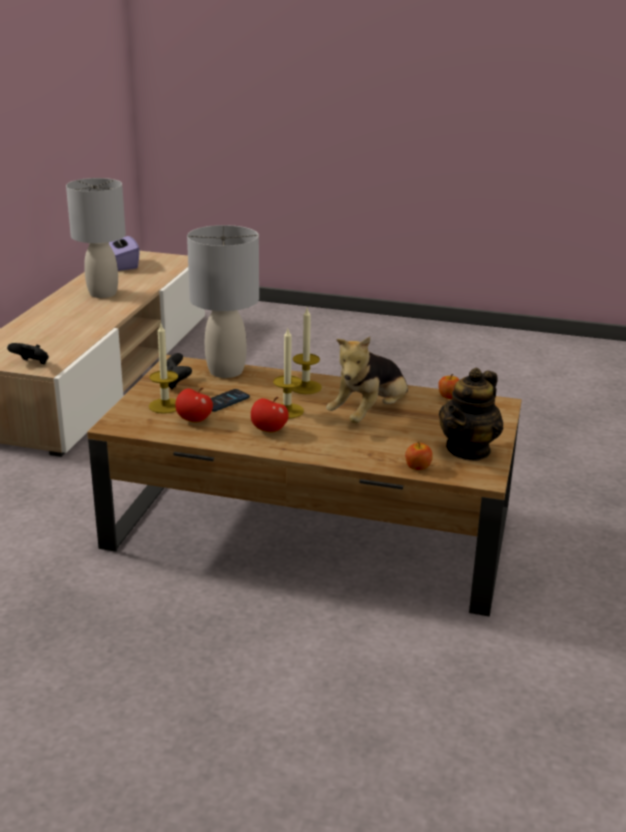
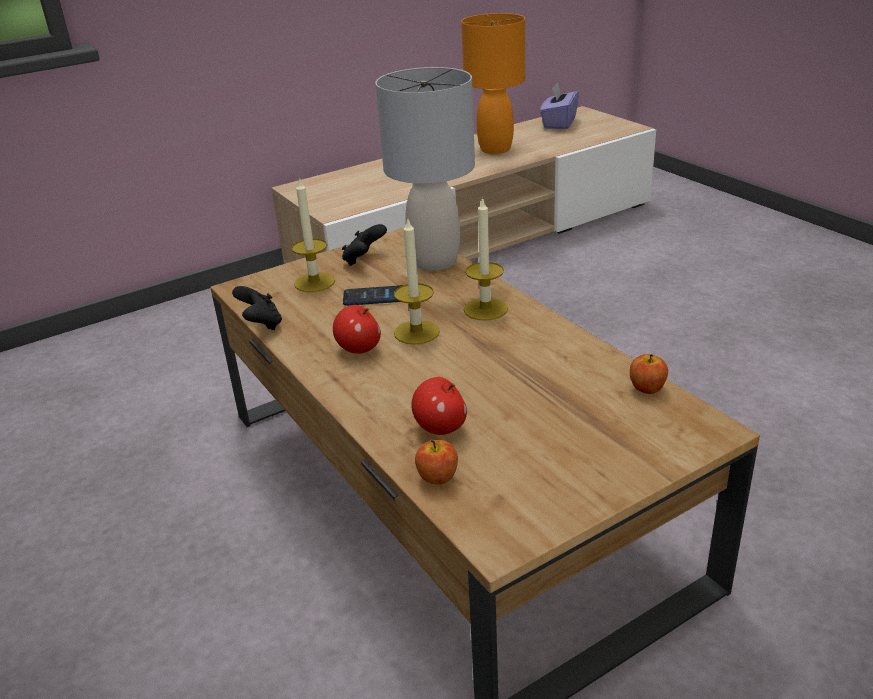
camera: 45 degrees right, 5 degrees up
(31, 364) = (326, 205): black game controller -> black game controller (261, 324)
(103, 293) = (496, 149): grey table lamp -> orange table lamp
(194, 420) = (311, 308): apple -> apple (440, 428)
(370, 415) = (500, 374): plush toy -> none
(468, 450) = (547, 483): teapot -> none

